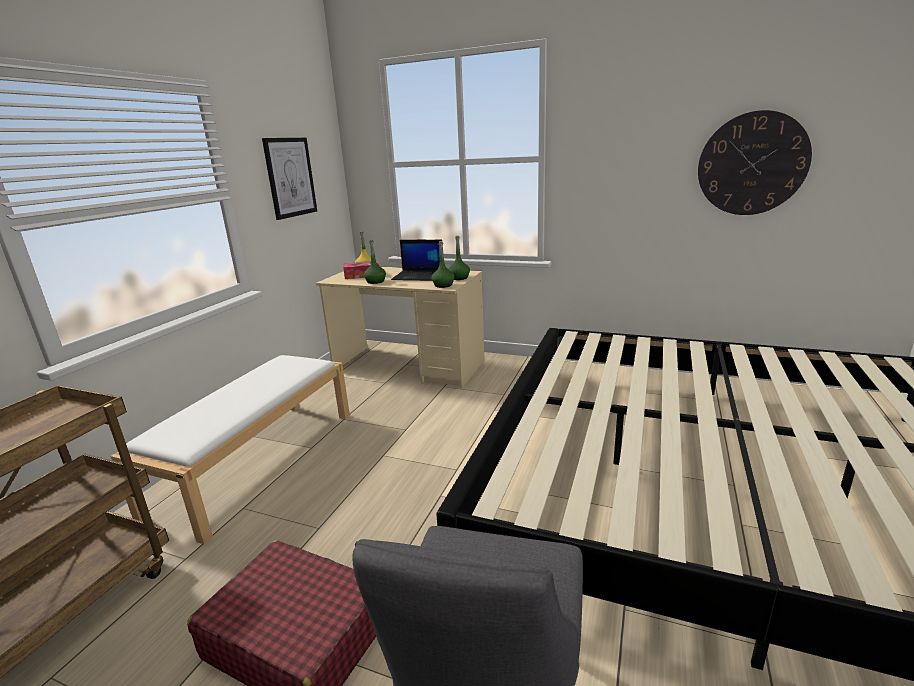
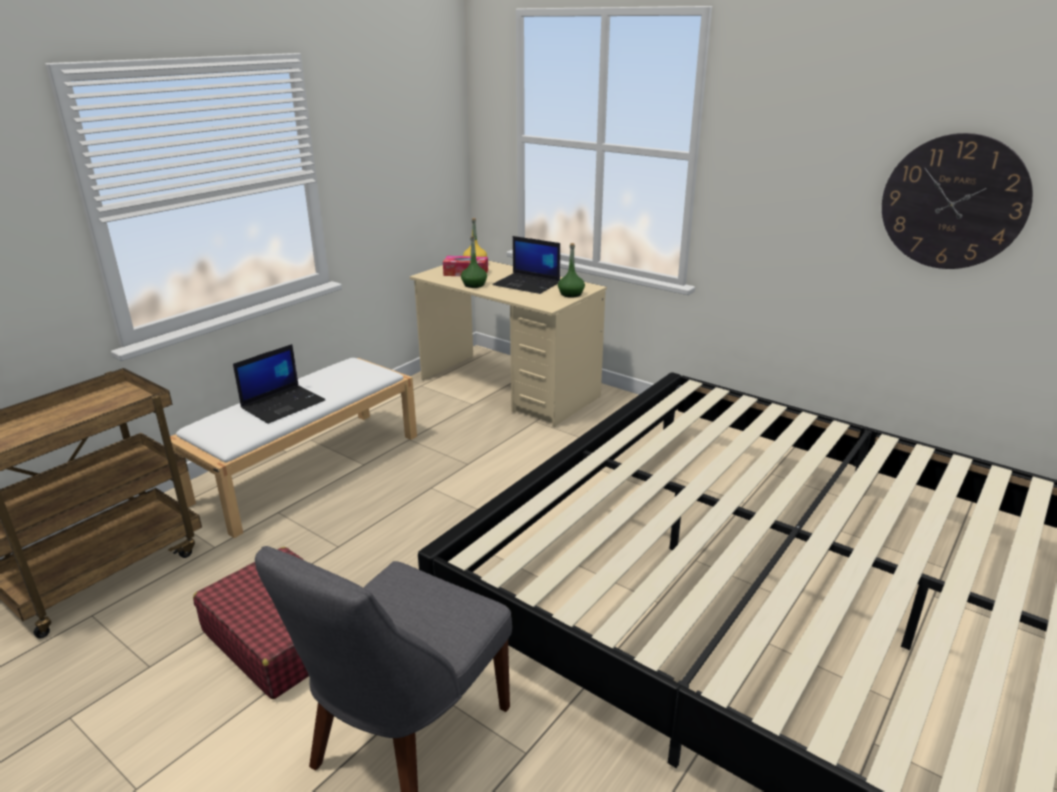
camera: 15 degrees right, 5 degrees up
(232, 402) = (283, 404): none -> laptop
(290, 177) = (393, 152): picture -> none
(443, 285) = (545, 302): green bottle -> none

